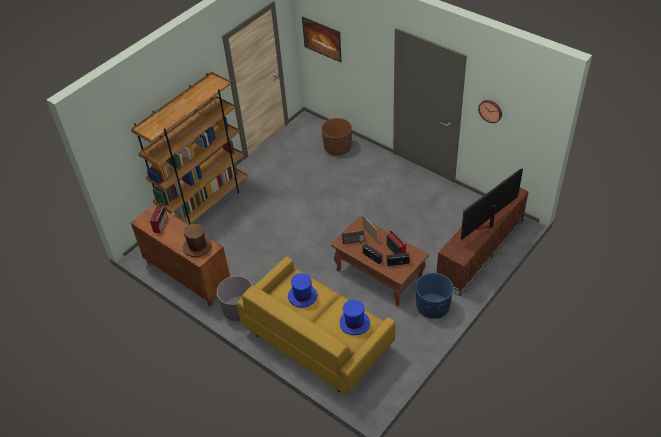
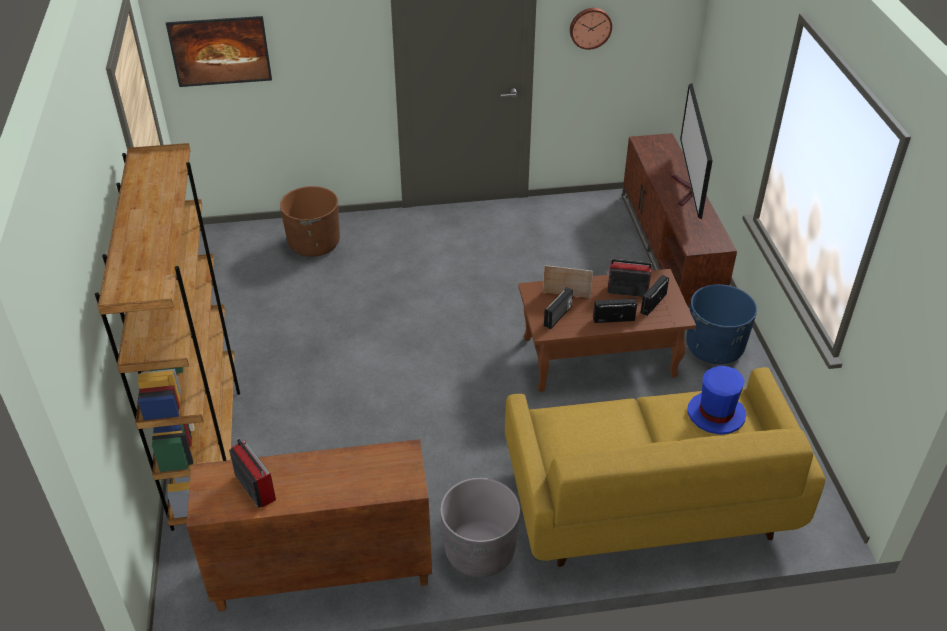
camera: 50 degrees left, 5 degrees down
(197, 247) = (378, 471): brown hat -> none
(302, 296) = (600, 435): blue hat -> none

